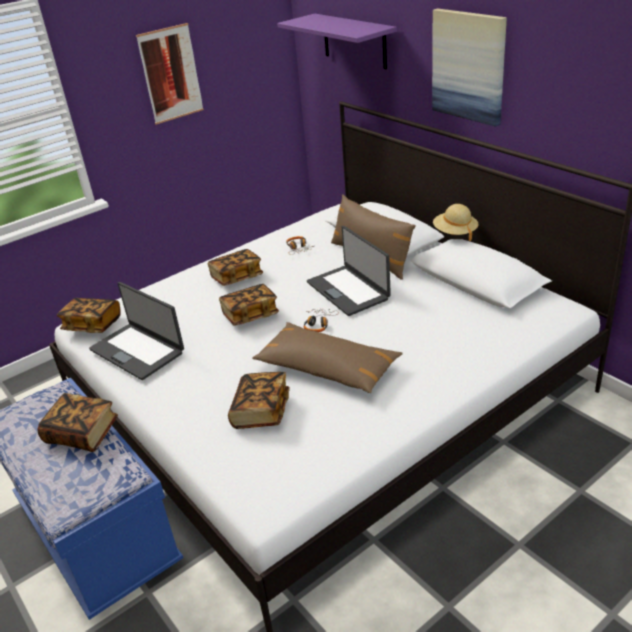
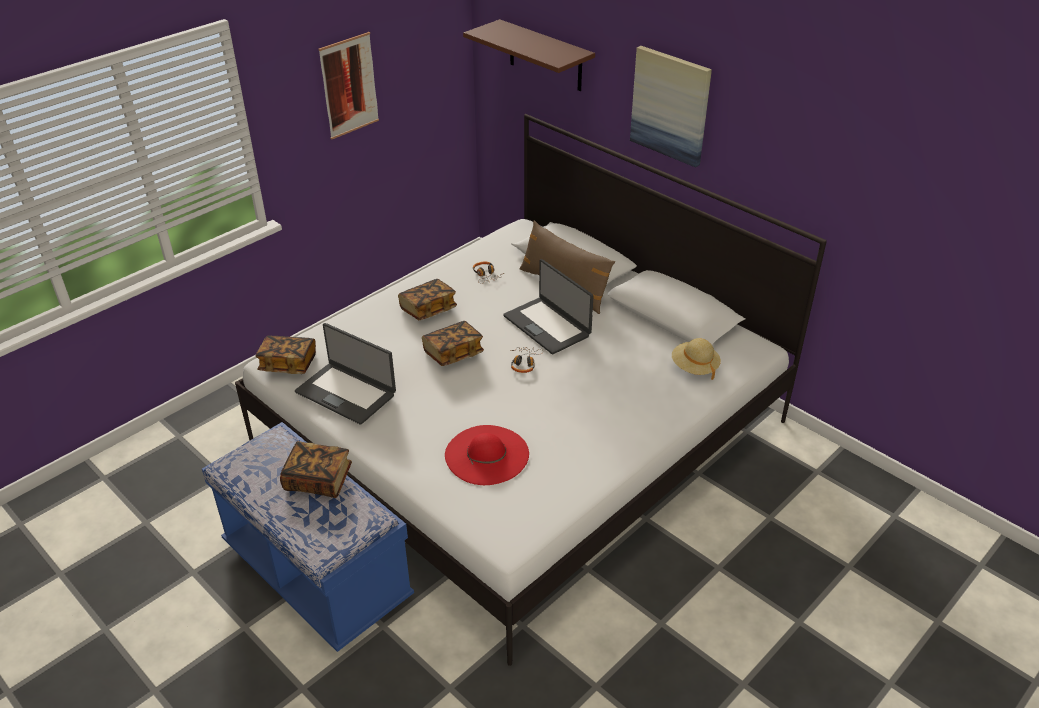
camera: 10 degrees left, 5 degrees up
(261, 411) = (487, 454): book -> red hat
(327, 368) = (541, 410): brown pillow -> none
(354, 41) = (545, 56): purple shelf -> brown shelf
(455, 233) = (650, 265): beige hat -> beige hat (694, 367)

